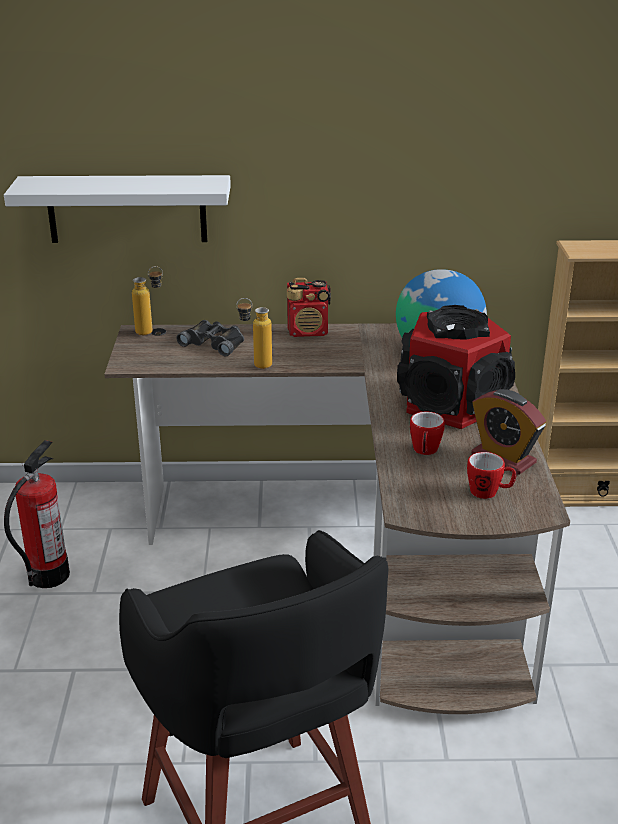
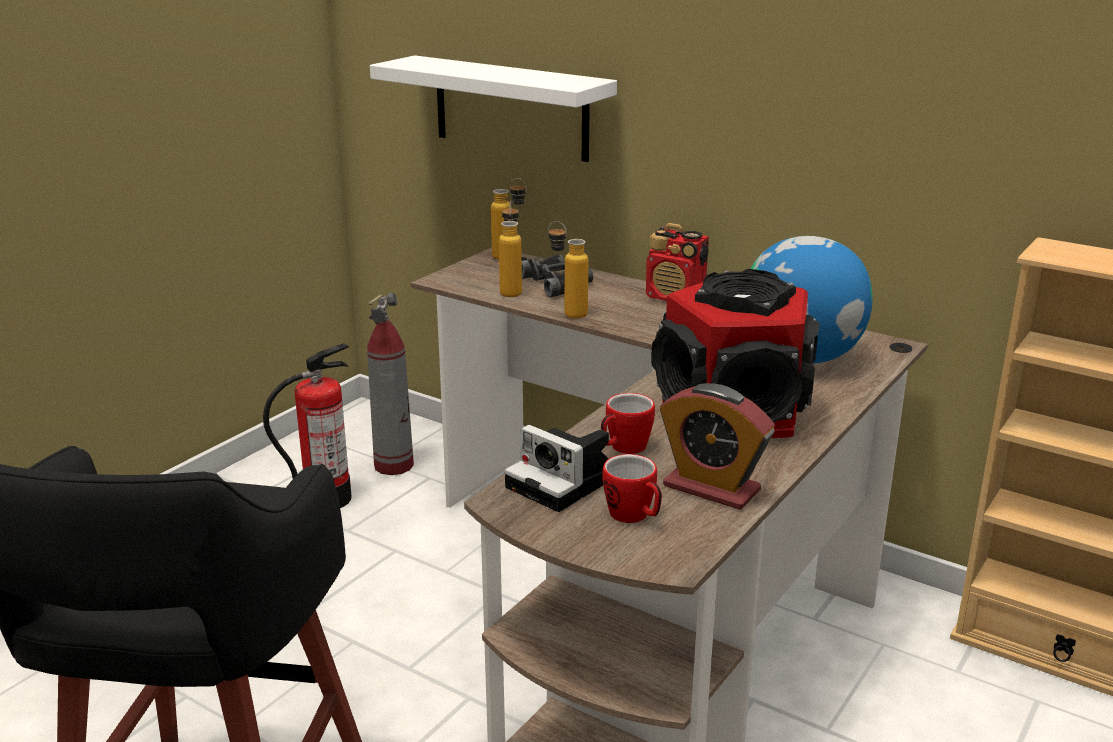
camera: 35 degrees right, 5 degrees down
(71, 529) = (394, 465): none -> fire extinguisher
(190, 359) = (511, 290): none -> bottle
(424, 487) = (565, 483): none -> camera
(503, 458) = (711, 488): alarm clock -> alarm clock turned 45 degrees counterclockwise

